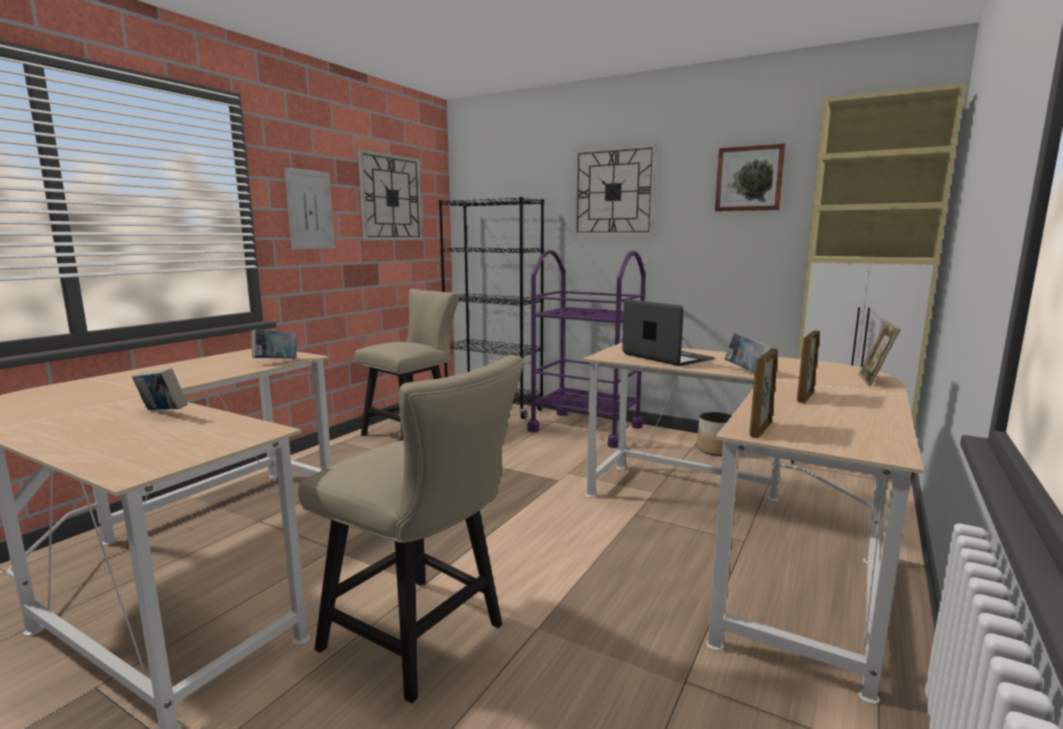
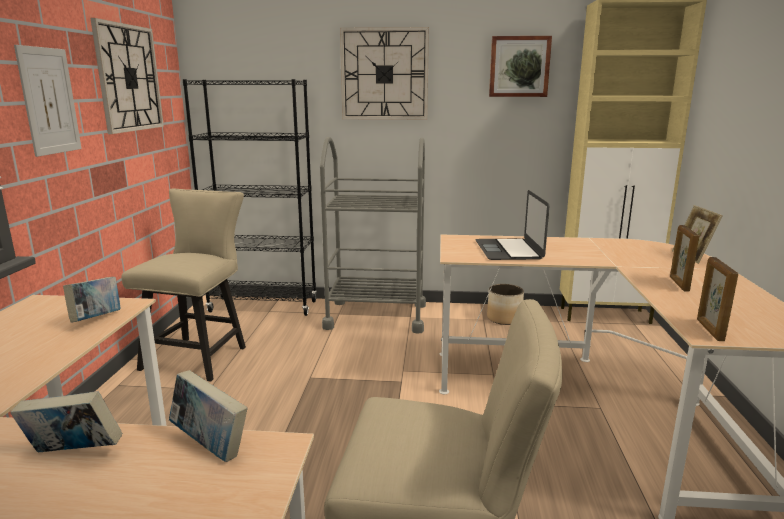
camera: 25 degrees left, 5 degrees up
(585, 429) = (376, 316): purple cart -> grey cart
(667, 357) = (508, 249): laptop -> laptop turned 120 degrees counterclockwise
(748, 372) = (597, 260): book -> book (210, 445)

